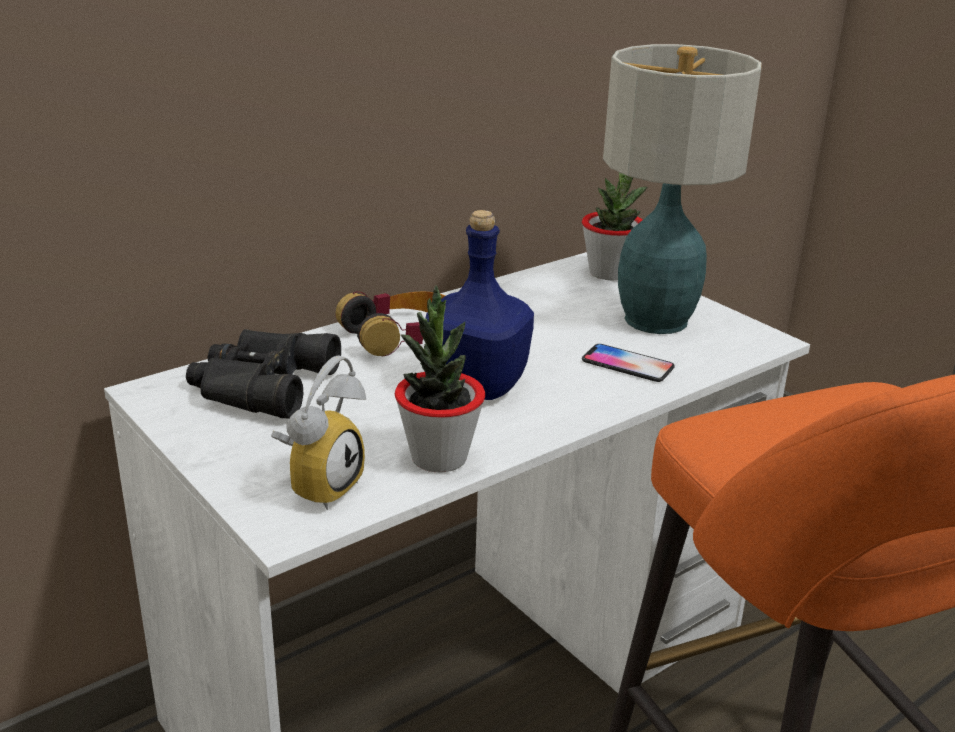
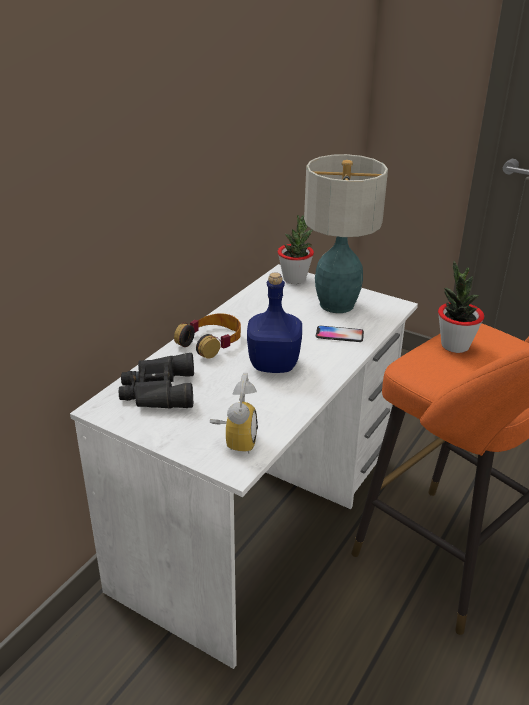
camera: 20 degrees left, 5 degrees up
(439, 457) = (283, 410): potted plant -> potted plant (454, 345)

